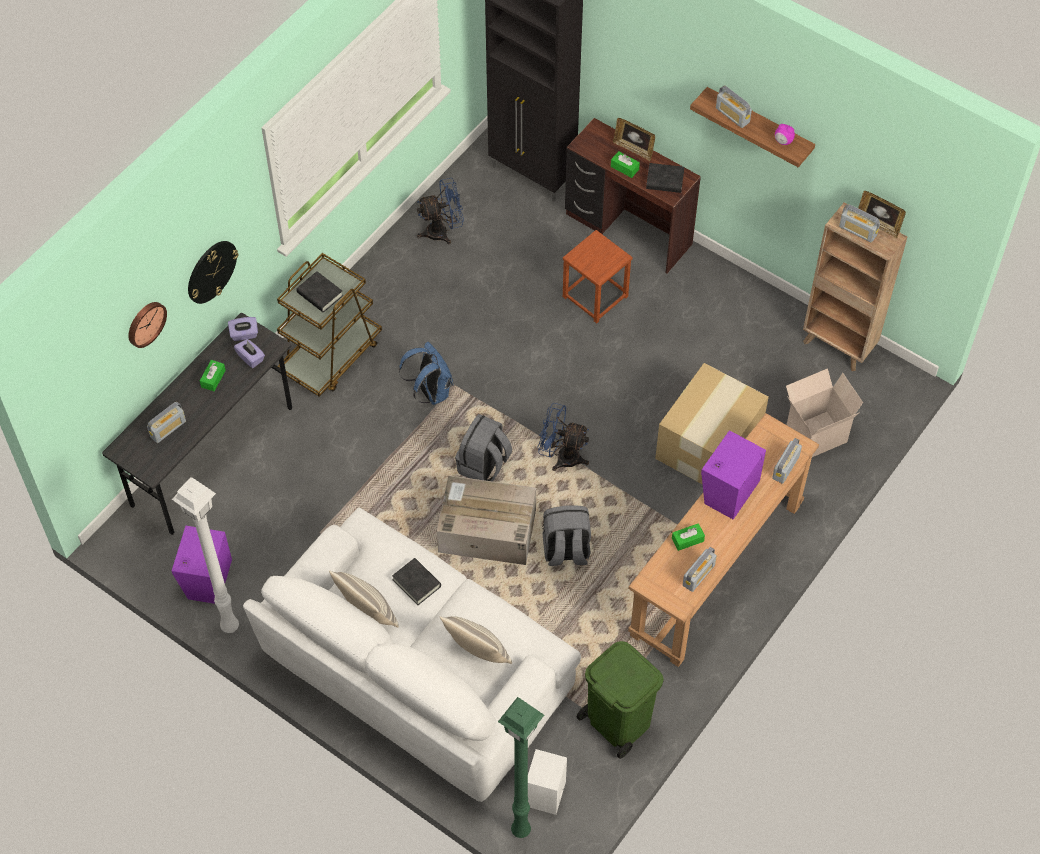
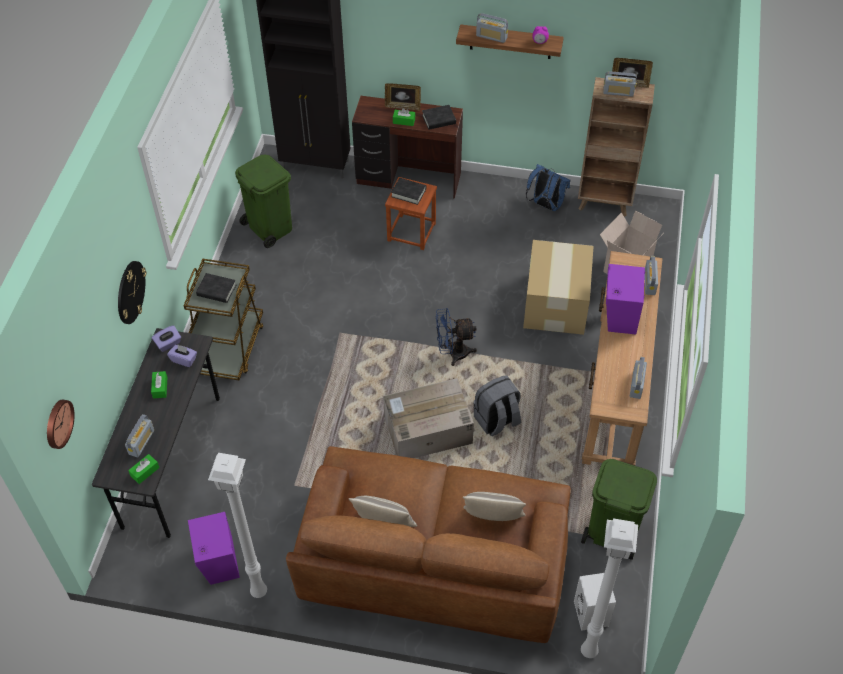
camera: 25 degrees left, 5 degrees down
(145, 323) = (96, 350): wall clock -> wall clock (57, 423)
(416, 583) = (413, 485): black book -> black book (408, 193)
(416, 671) = (433, 561): white sofa -> brown sofa
(430, 392) = (325, 345): blue backpack -> blue backpack (545, 205)
(442, 231) = (269, 227): blue fan -> green trash can
(483, 465) = (397, 382): grey backpack -> none
(519, 830) = (587, 652): green floor lamp -> white floor lamp
(687, 540) = (612, 362): green tissue box -> green tissue box (145, 472)

